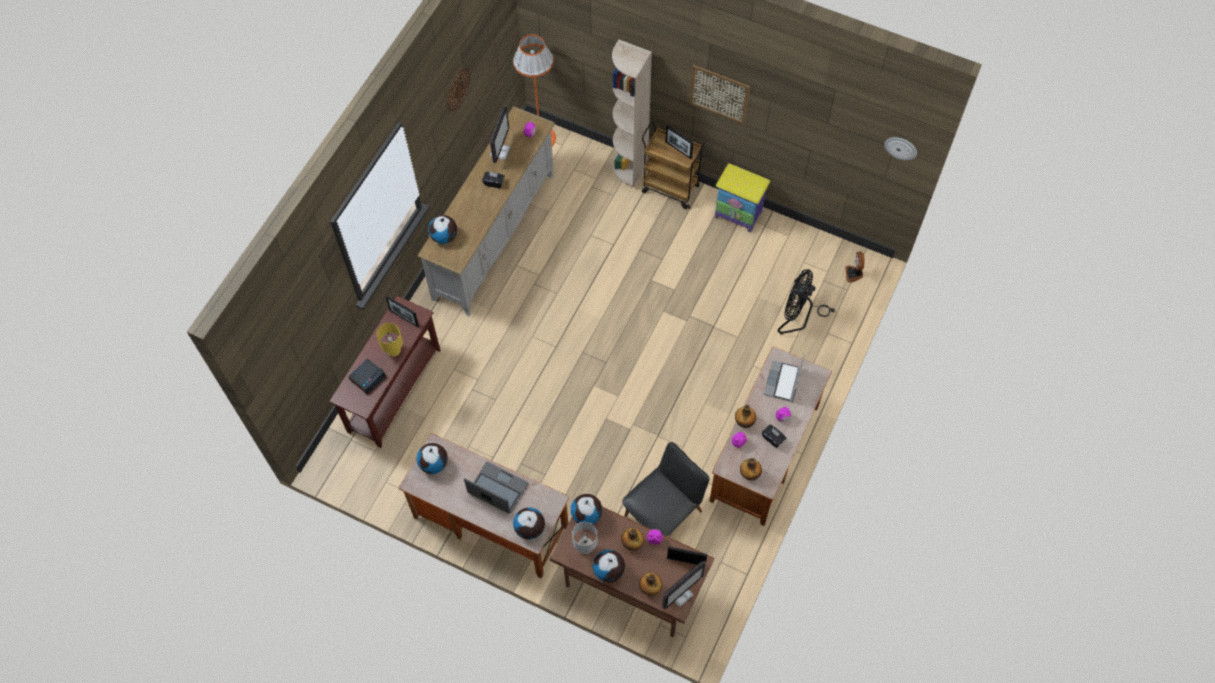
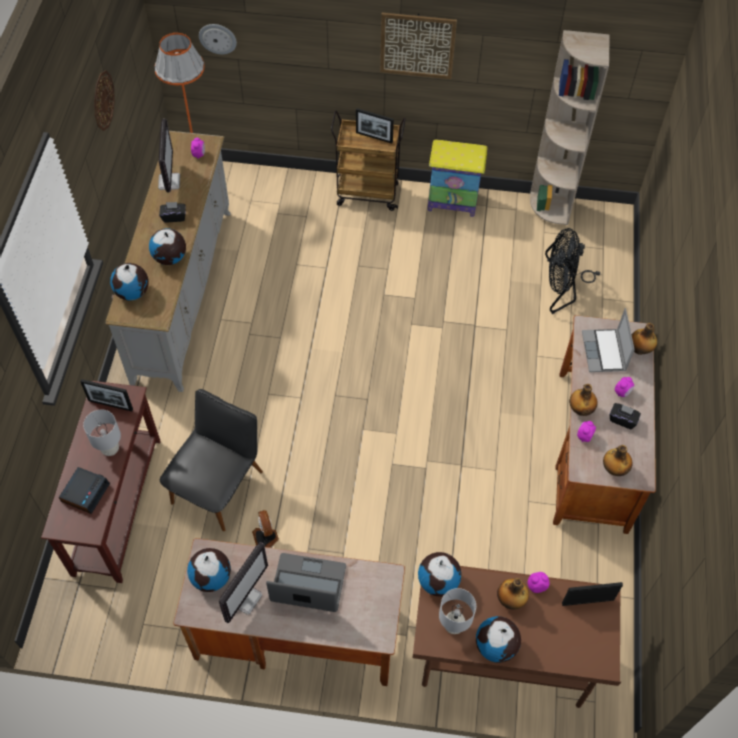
camera: 20 degrees left, 5 degrees down
(394, 351) = (110, 449): yellow table lamp -> grey table lamp
(530, 529) = (369, 623): globe -> globe (170, 258)
(628, 171) = (312, 187): beige bookcase -> beige bookcase (549, 211)
(650, 588) = (557, 651): bottle -> bottle (640, 349)
(663, 513) = (504, 556): black chair -> black chair (217, 487)
(680, 593) = (598, 646): monitor -> monitor (245, 597)
(854, 274) = (603, 230): fan -> fan (266, 538)
(901, 147) = (652, 45): wall clock -> wall clock (217, 38)

